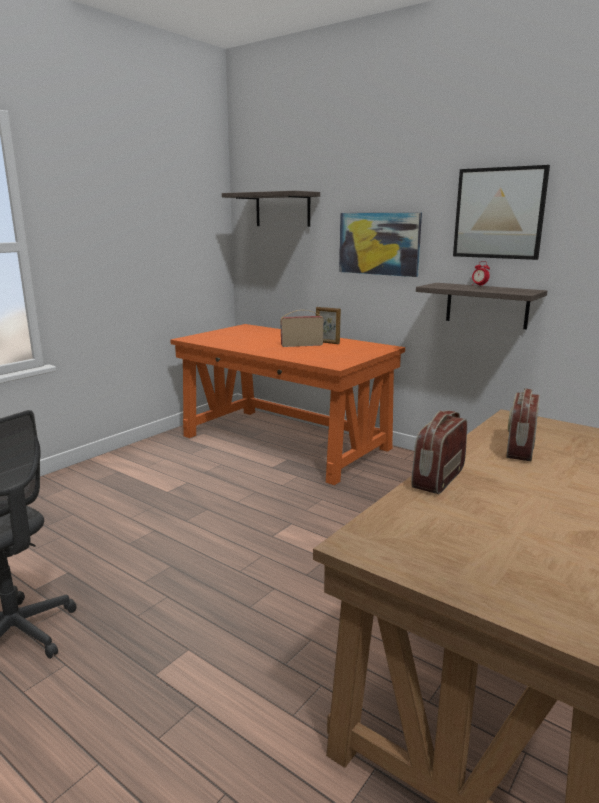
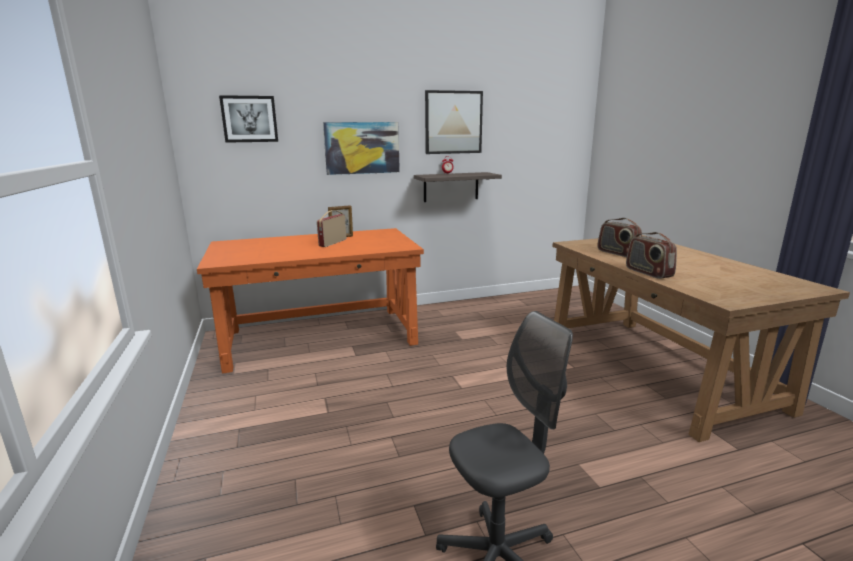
camera: 55 degrees left, 0 degrees up
(282, 209) = (249, 119): shelf -> picture

